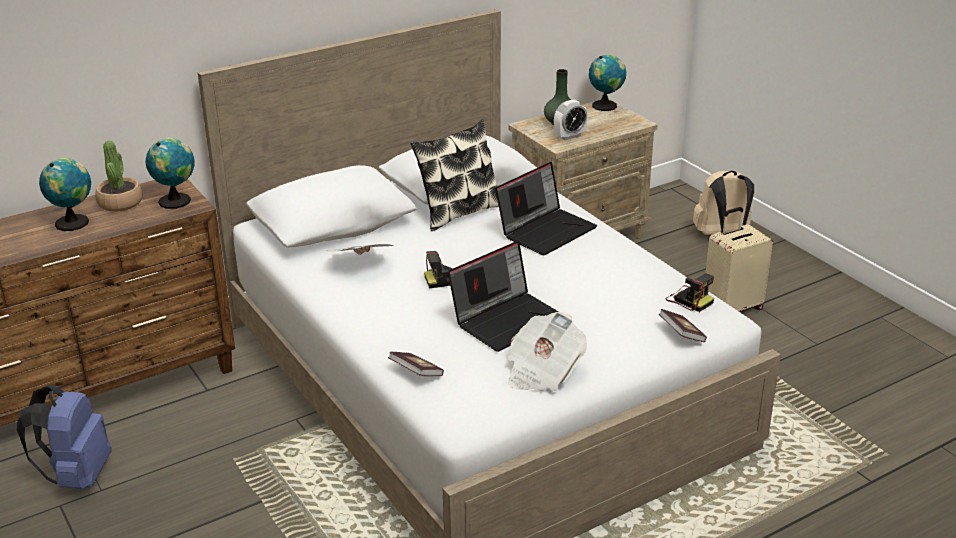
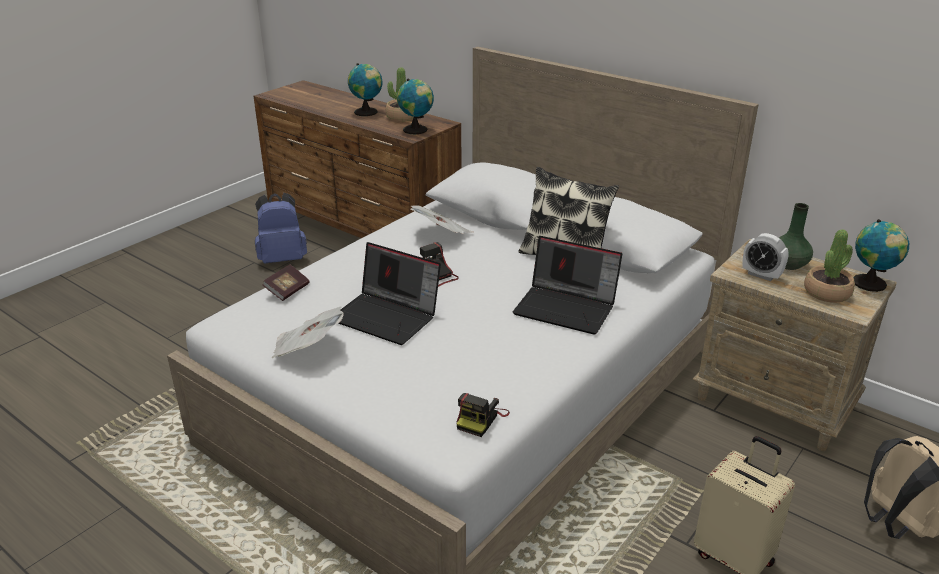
camera: 70 degrees right, 0 degrees up
(609, 122) = (827, 293): none -> potted plant
(681, 334) = (406, 423): book -> none

